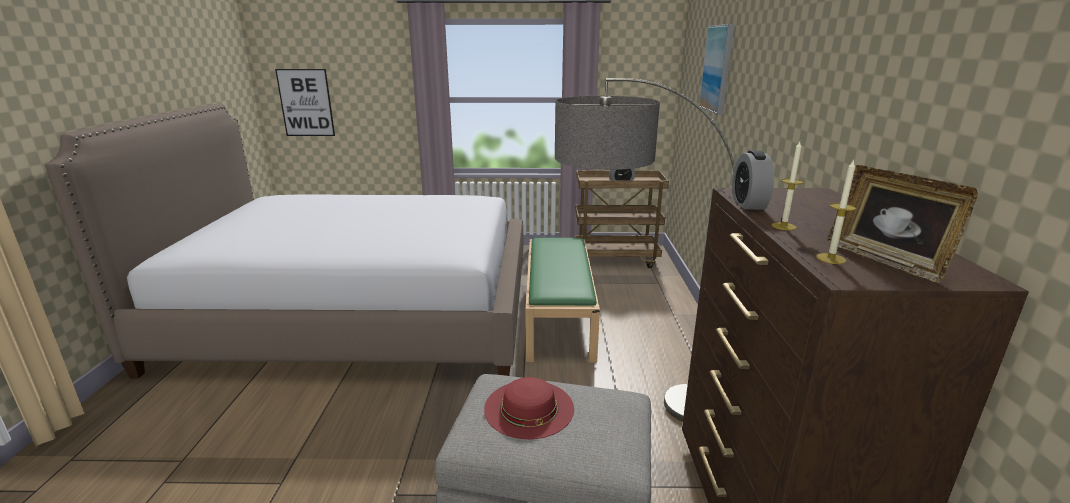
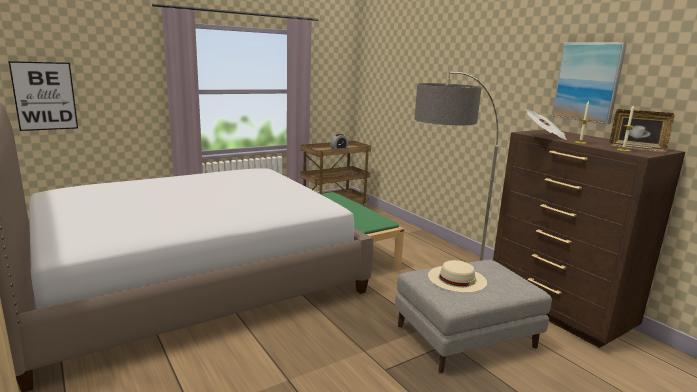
camera: 35 degrees left, 5 degrees down
(529, 408) = (457, 278): red hat -> beige hat
(718, 69) = (414, 69): picture -> picture (587, 82)
(748, 204) = (545, 136): alarm clock -> newspaper

